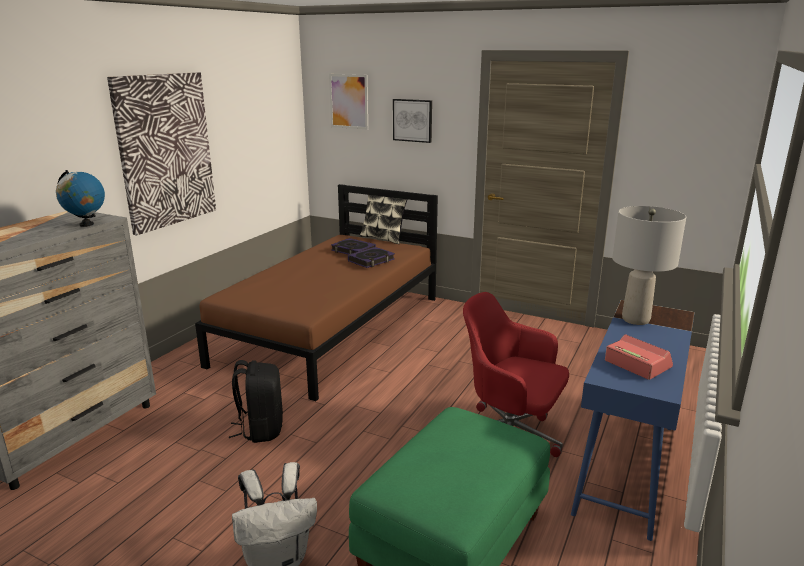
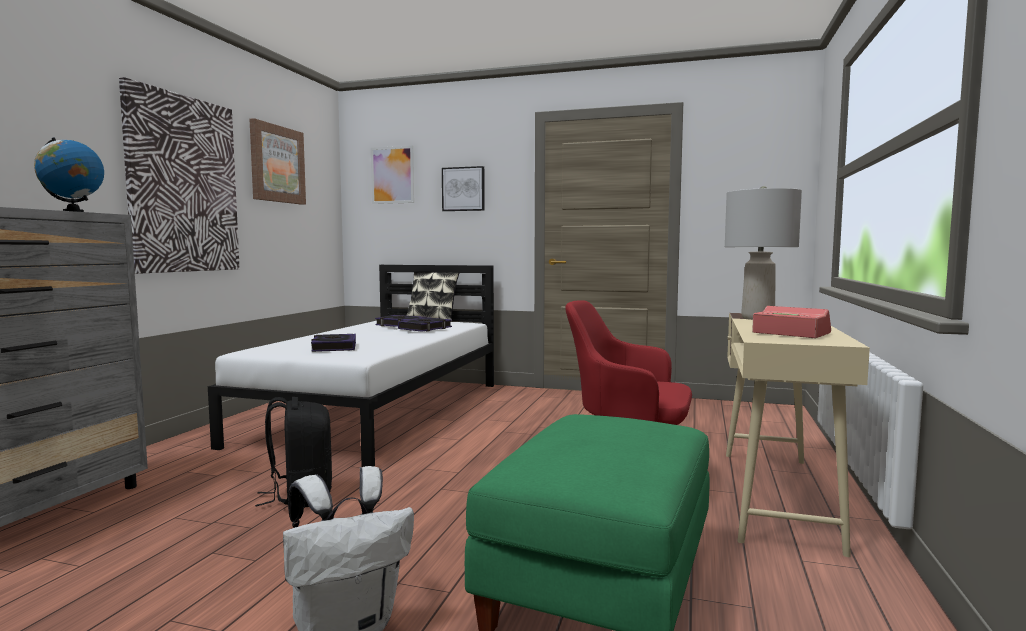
camera: 10 degrees left, 15 degrees down
(243, 107) = (277, 164): none -> picture
(290, 292) = (334, 347): none -> book
(332, 329) = (379, 411): brown bed -> white bed
(625, 468) = (776, 496): blue desk -> beige desk

